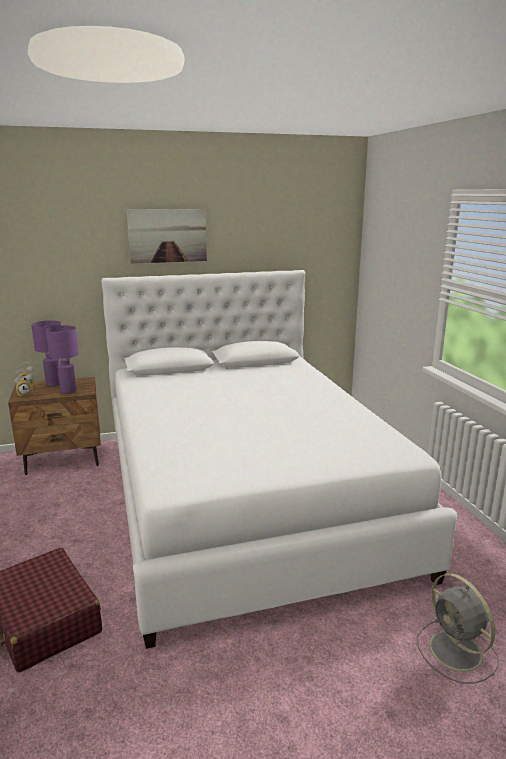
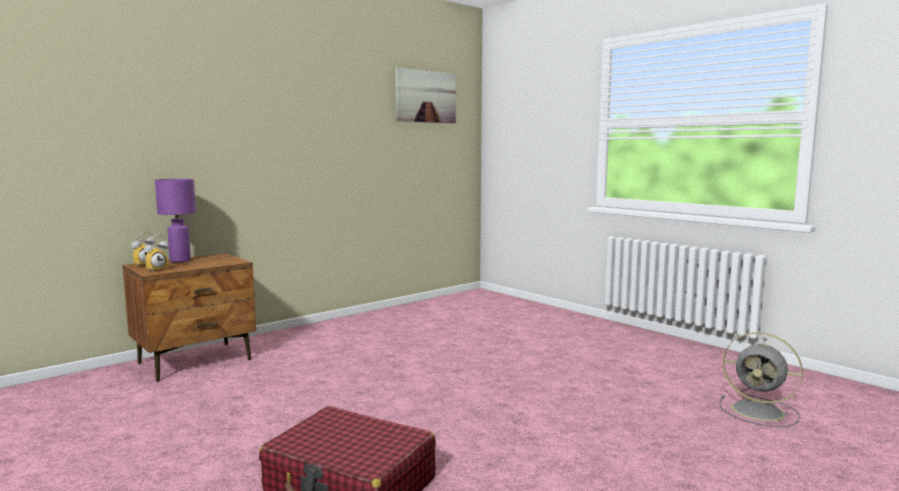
camera: 25 degrees left, 10 degrees down
(68, 391) = (212, 263): purple table lamp -> none
(167, 235) = (307, 86): picture -> picture (426, 96)
(245, 497) = (455, 355): white bed -> none

